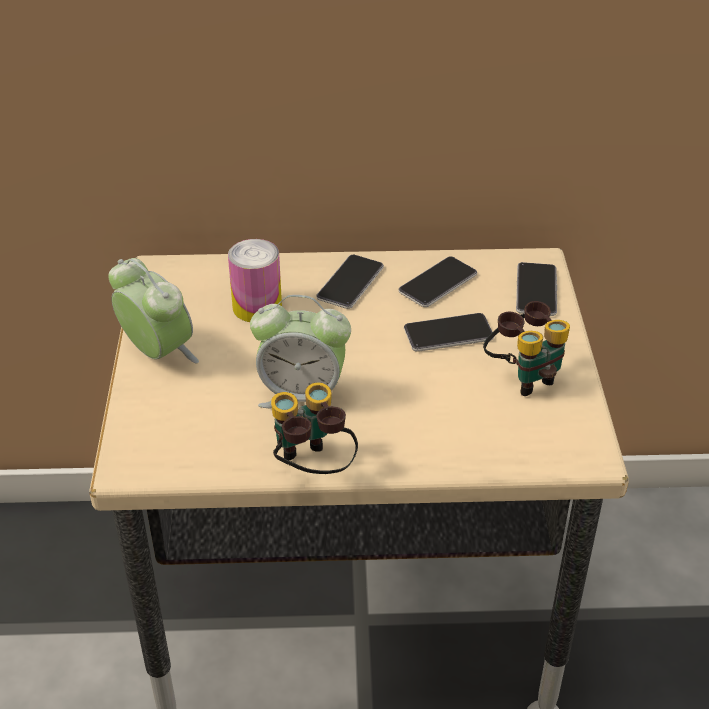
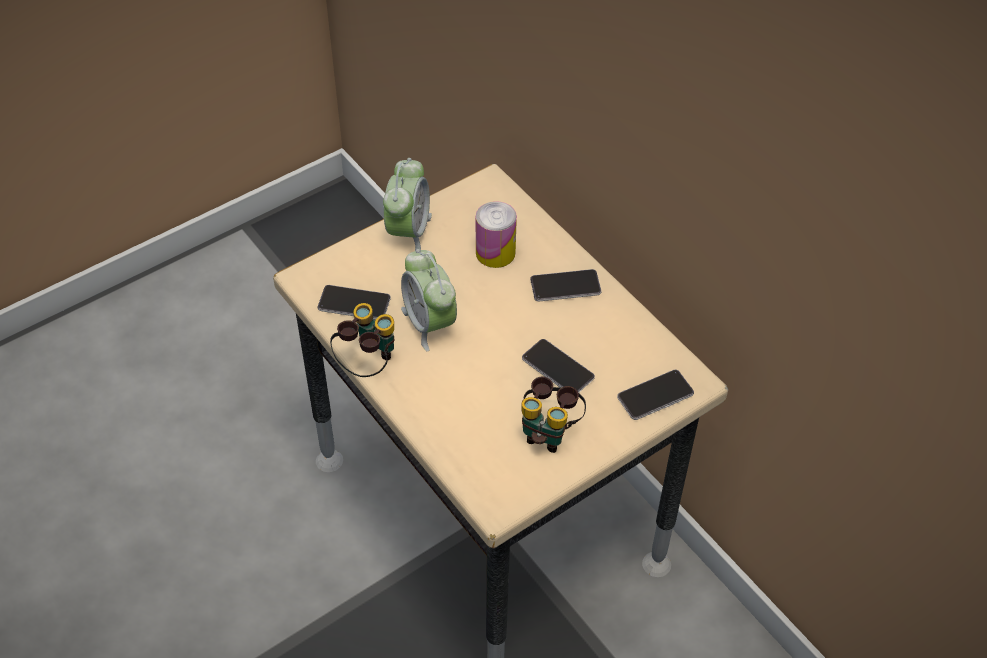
camera: 55 degrees right, 10 degrees up
(437, 283) = (610, 334): phone -> phone (354, 303)

